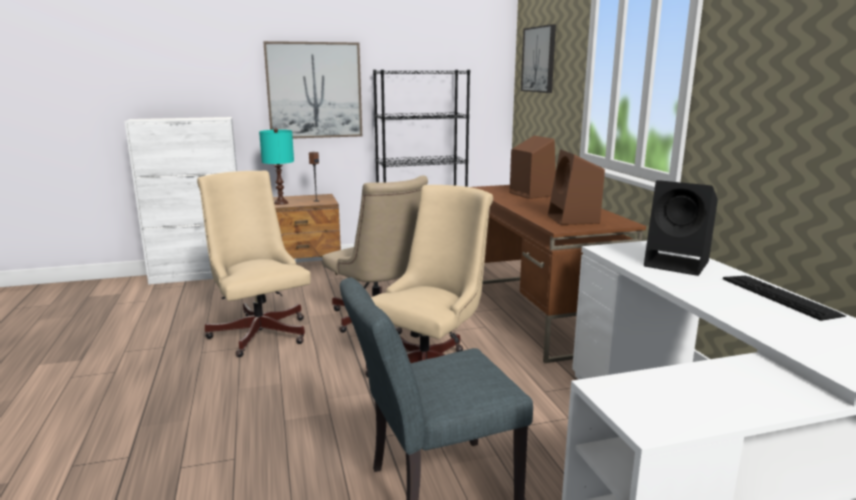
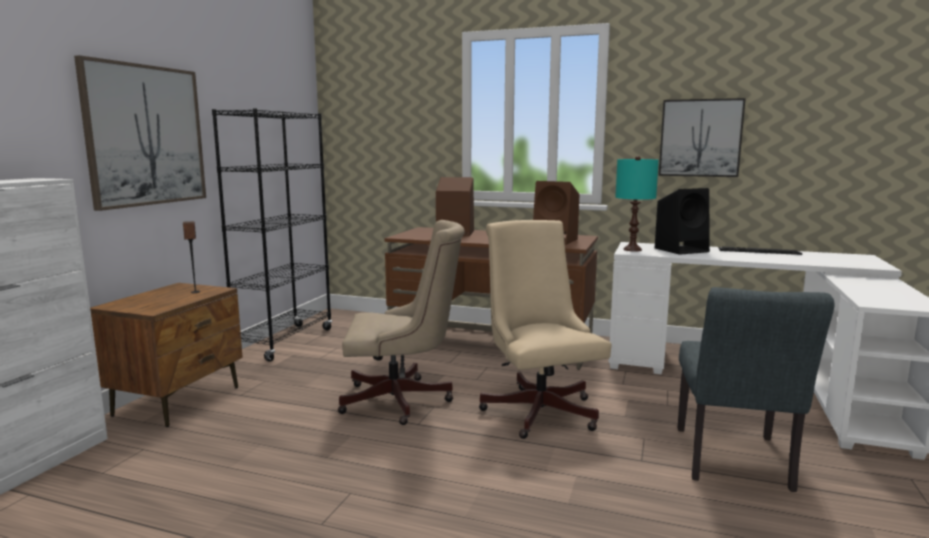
camera: 55 degrees left, 5 degrees down
(259, 331) = (321, 469): beige office chair -> none
(281, 203) = (155, 304): turquoise table lamp -> turquoise table lamp (632, 249)
(539, 59) = (372, 106): picture -> picture (700, 138)

